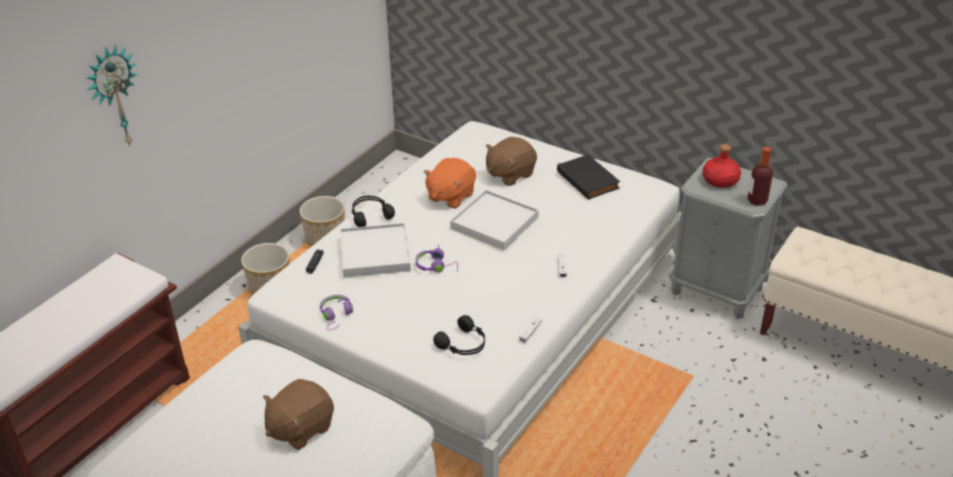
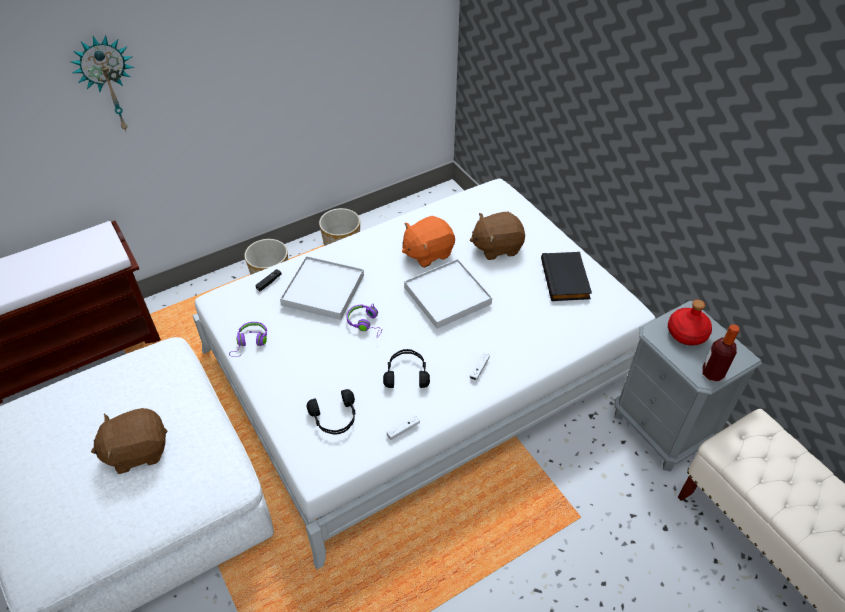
camera: 25 degrees right, 10 degrees up
(370, 215) = (346, 249): black headphones -> black headphones (406, 373)

